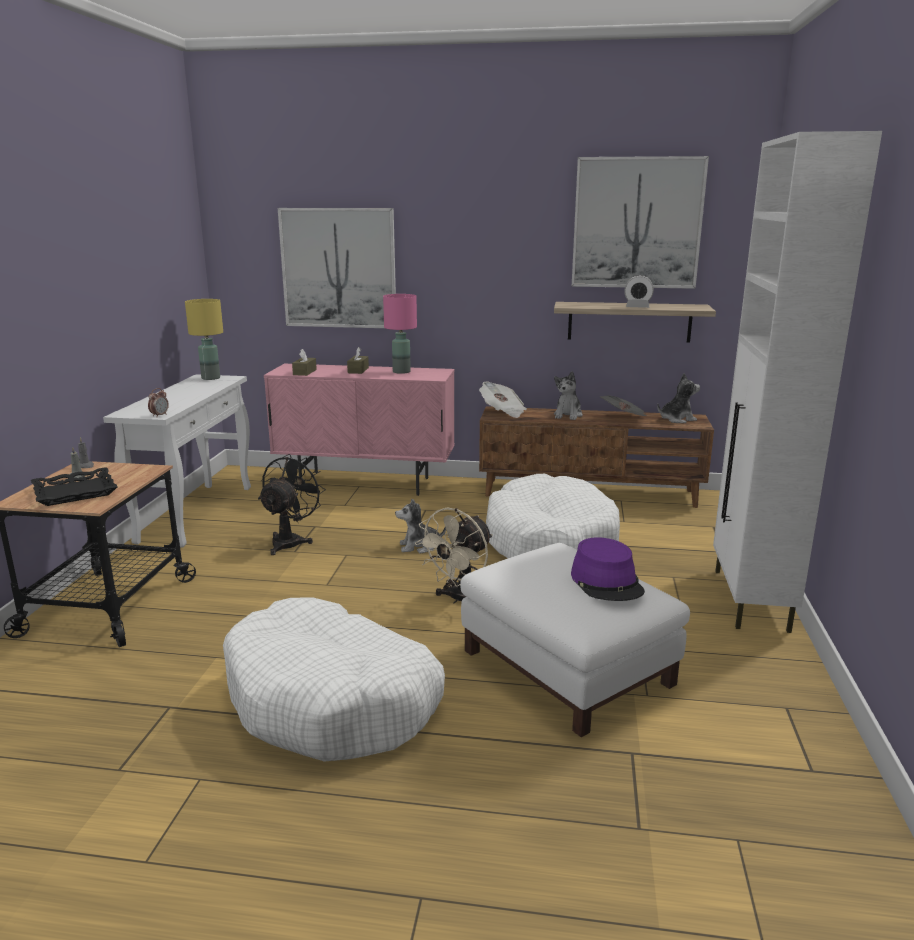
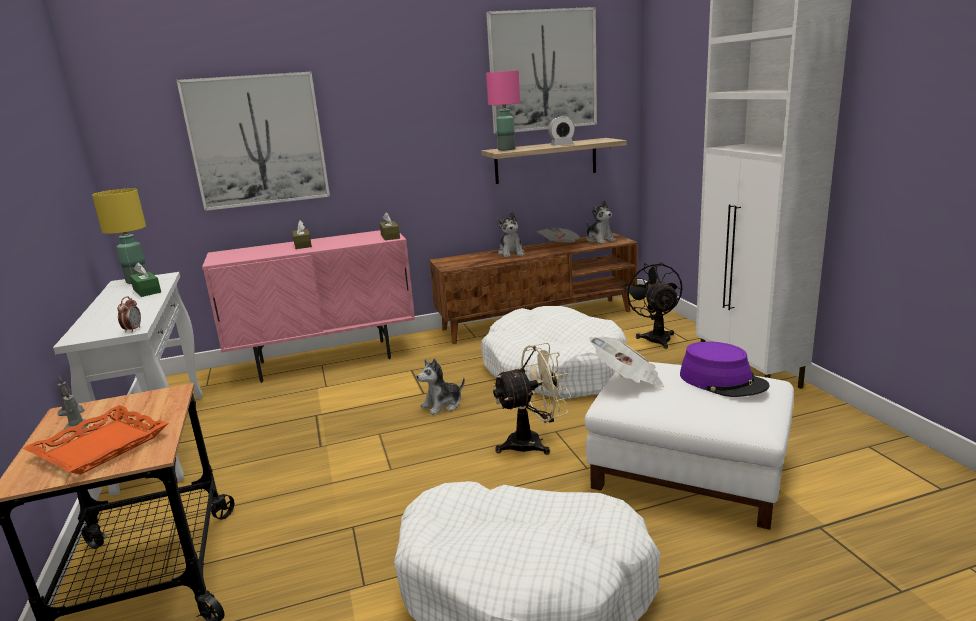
camera: 25 degrees left, 0 degrees up
(75, 492) = (100, 446): black tray -> orange tray
(206, 387) = (147, 291): none -> green tissue box
(291, 541) = (305, 437): black fan -> black fan (655, 337)
(304, 372) = (246, 256): brown tissue box -> brown tissue box (390, 236)
(401, 372) = (349, 239): pink table lamp -> pink table lamp (506, 149)
(459, 599) = (533, 442): beige fan -> beige fan turned 120 degrees counterclockwise
(503, 412) = (452, 261): newspaper -> newspaper (627, 379)
(676, 419) = (600, 240): plush toy -> plush toy turned 105 degrees clockwise

